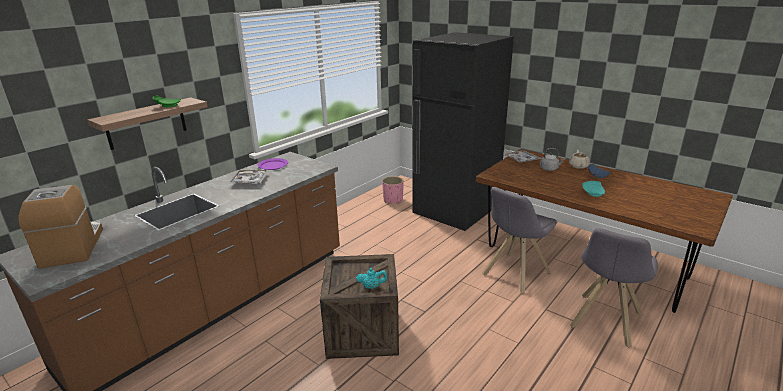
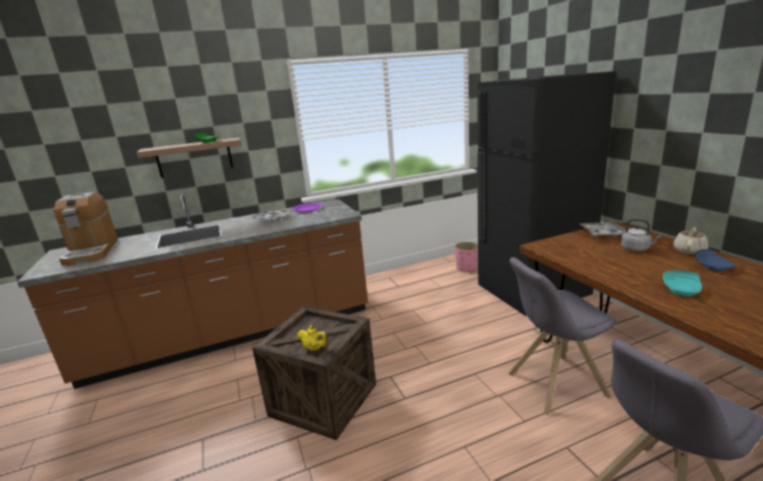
camera: 30 degrees right, 5 degrees down
(72, 247) = (91, 252): coffee machine -> coffee machine turned 150 degrees clockwise
(372, 287) = (314, 348): turquoise teapot -> yellow teapot

